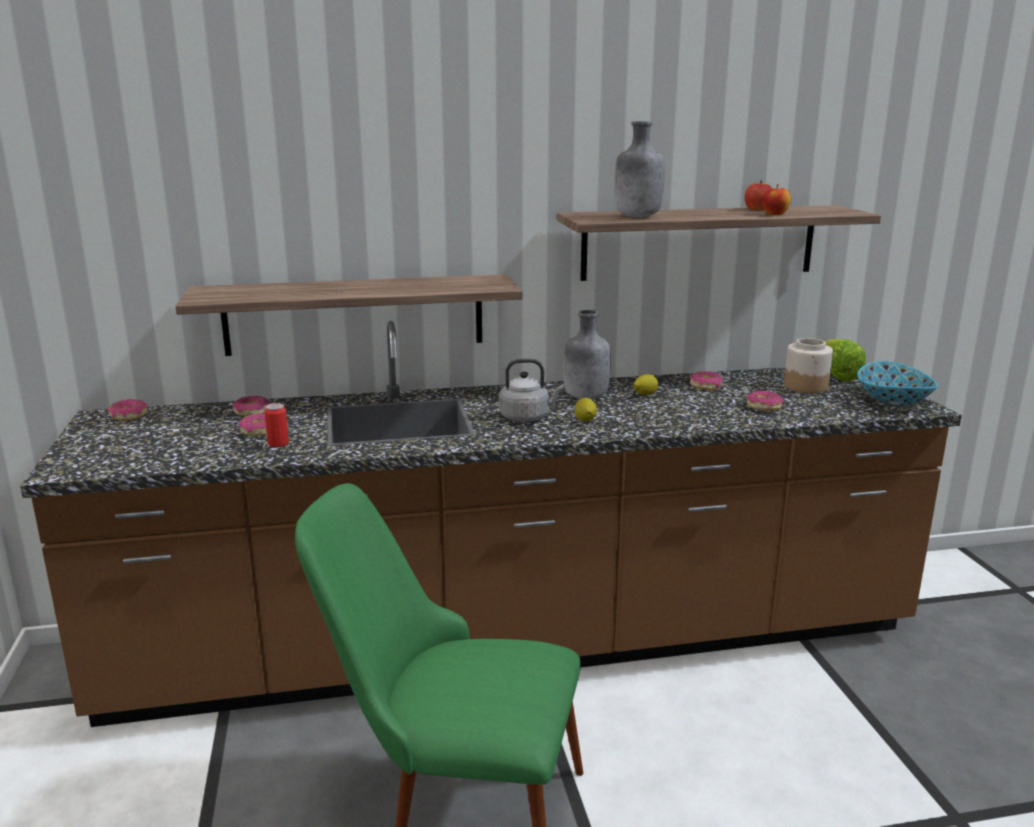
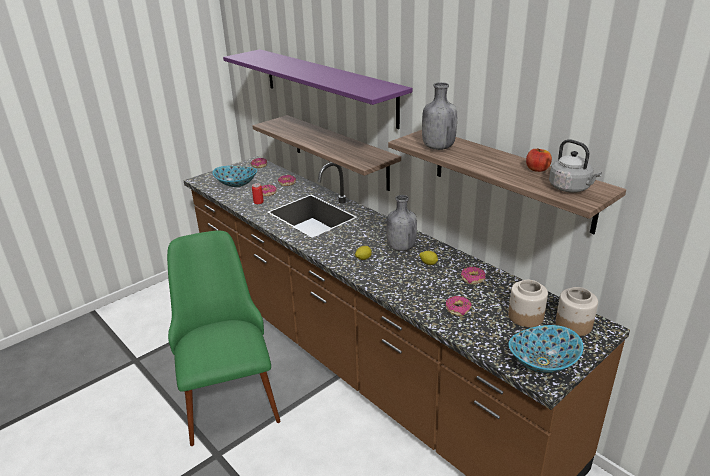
camera: 60 degrees right, 10 degrees up
(163, 445) = (236, 184): none -> bowl
(320, 197) = (327, 86): none -> purple shelf
(527, 417) = (350, 242): grey kettle -> grey kettle (571, 188)
(775, 214) = (520, 178): apple -> none
(836, 375) = (573, 324): lettuce -> jar

